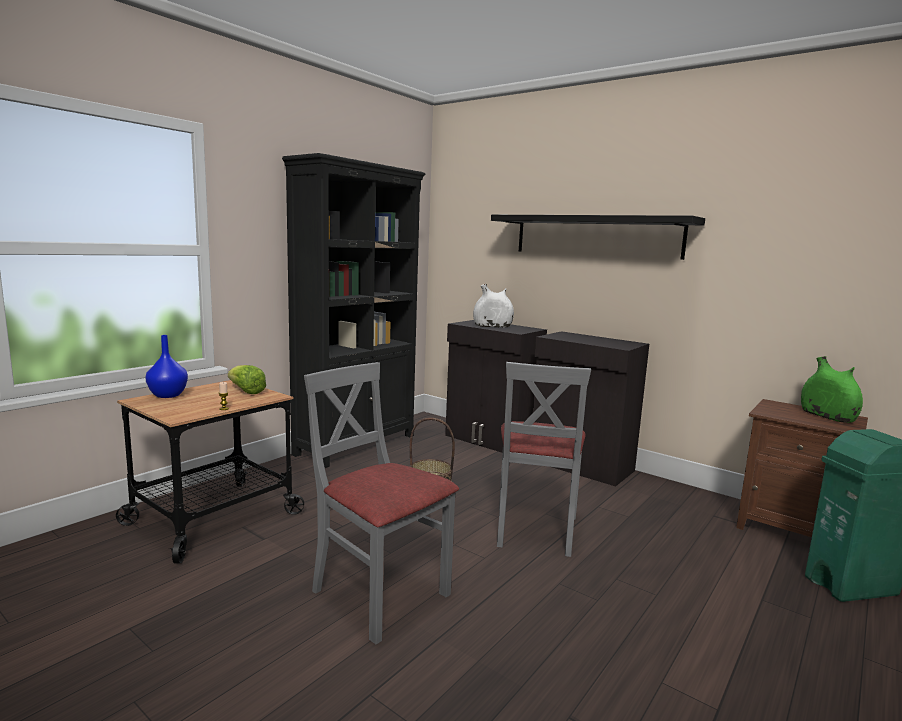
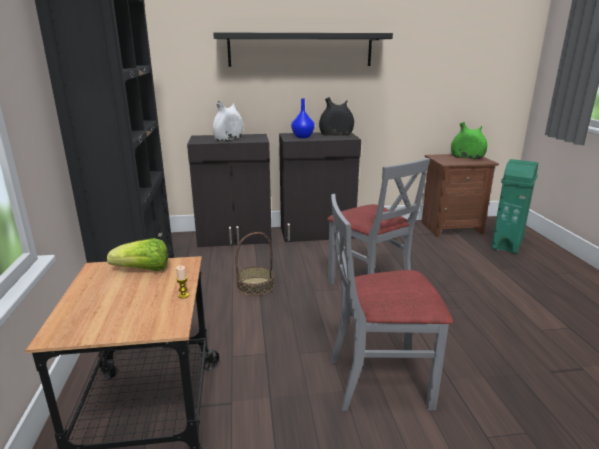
camera: 45 degrees left, 10 degrees up
(169, 395) = (74, 312): blue vase -> blue vase (303, 137)
(616, 342) = (336, 135): none -> black vase

